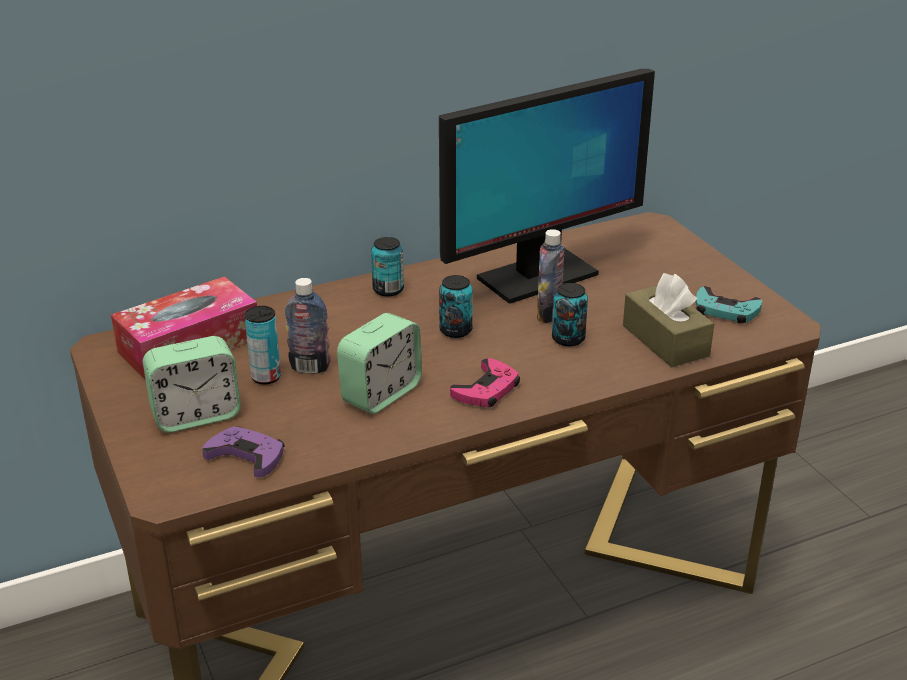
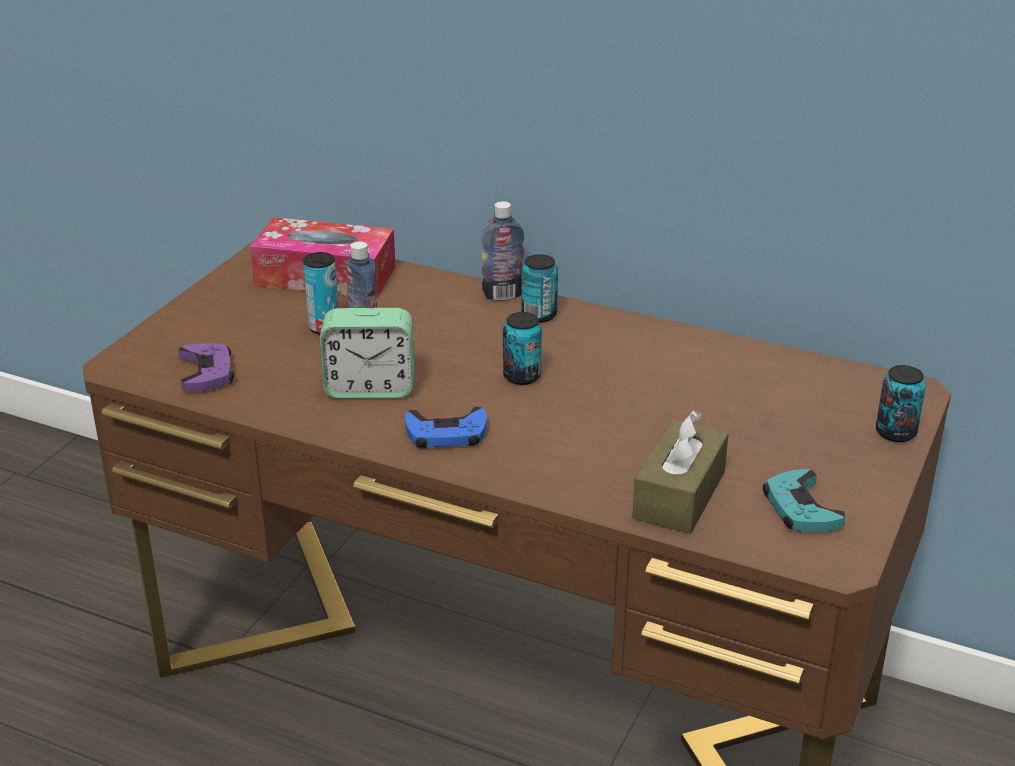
camera: 50 degrees right, 0 degrees up
(196, 415) = (234, 327): alarm clock -> none
(486, 389) = (446, 434): pink game controller -> blue game controller
(536, 277) = (683, 374): monitor -> none
(548, 314) = (624, 410): bottle -> bottle (503, 295)
(568, 339) = (596, 439): can -> can (895, 432)

